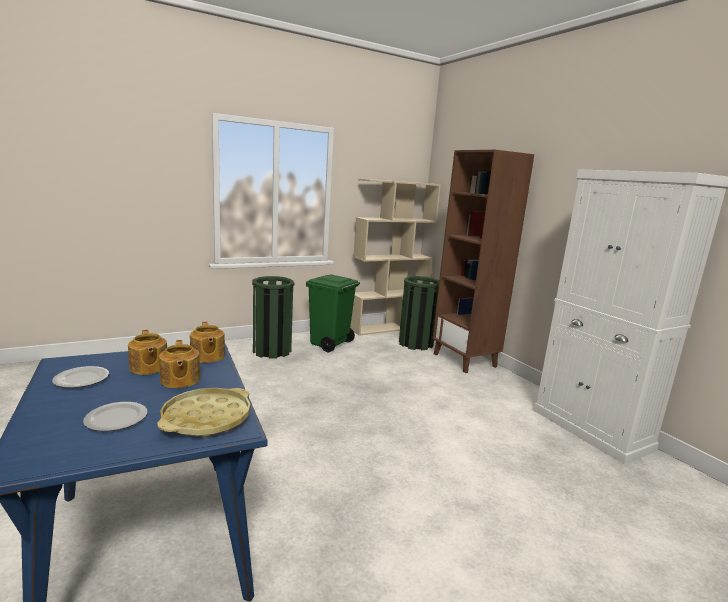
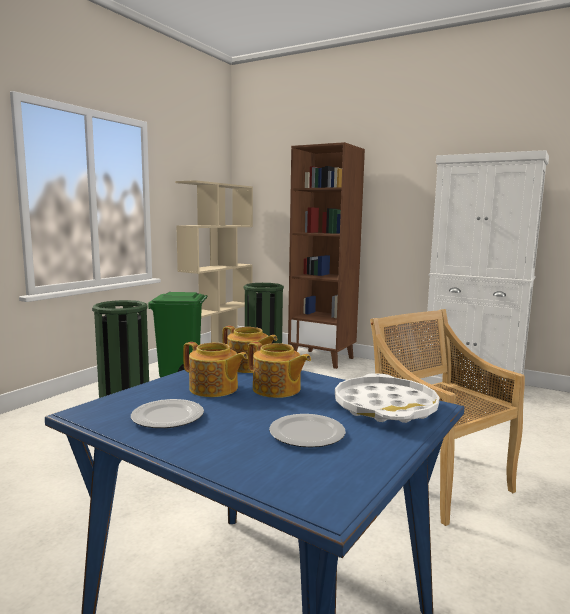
camera: 30 degrees left, 5 degrees down
(207, 418) = (385, 407): yellow tray -> white tray
(407, 505) = (436, 481): none -> beige chair

